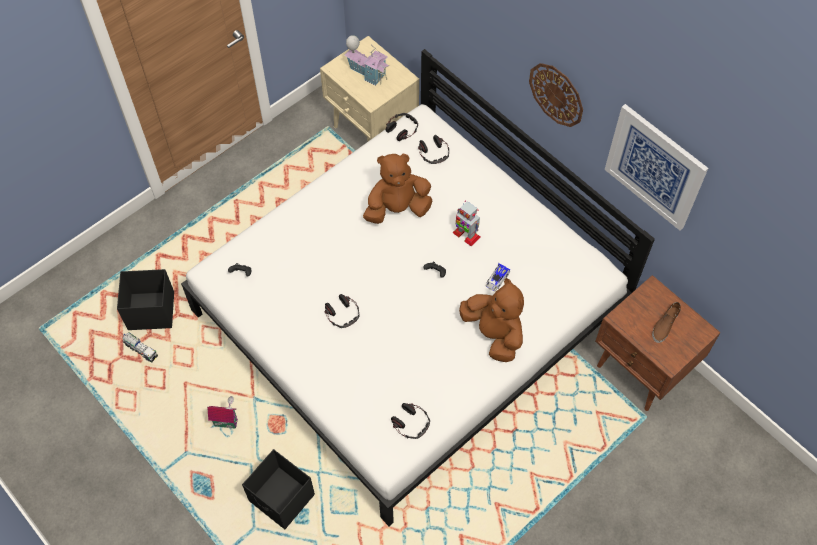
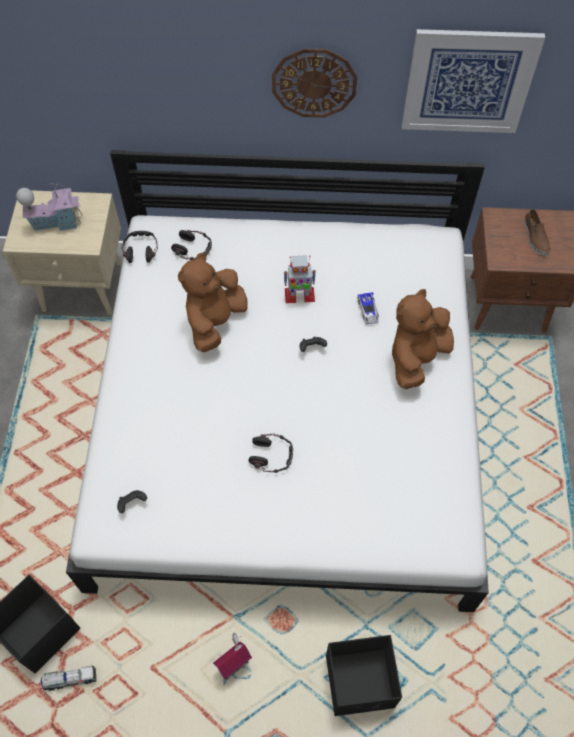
camera: 45 degrees left, 0 degrees up
(411, 423) = (440, 496): headphones -> none
(494, 334) = (416, 358): brown plush toy -> brown plush toy turned 60 degrees counterclockwise

